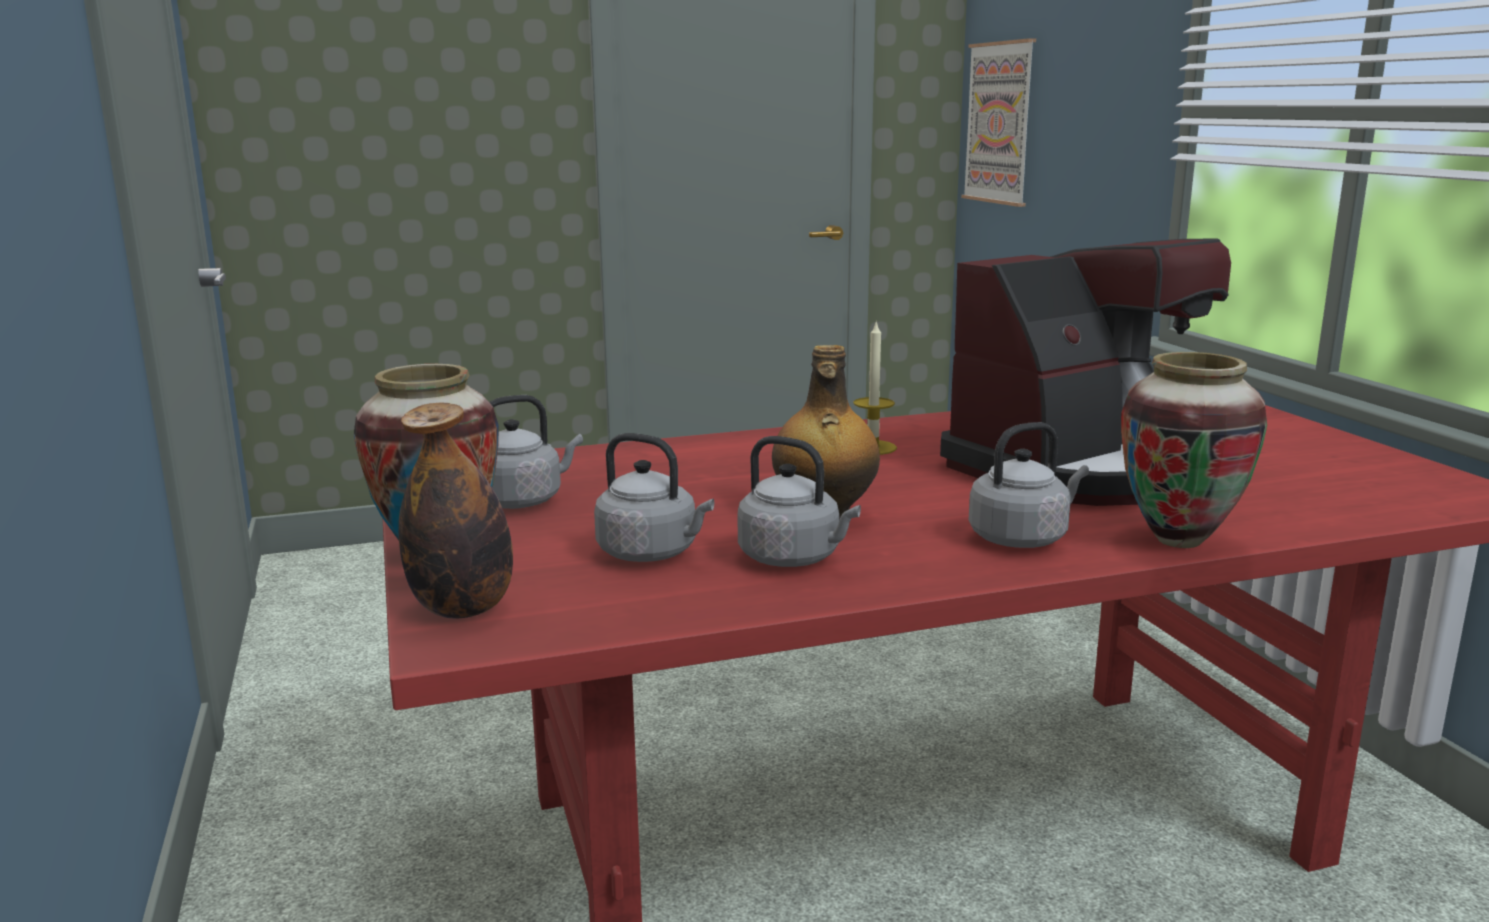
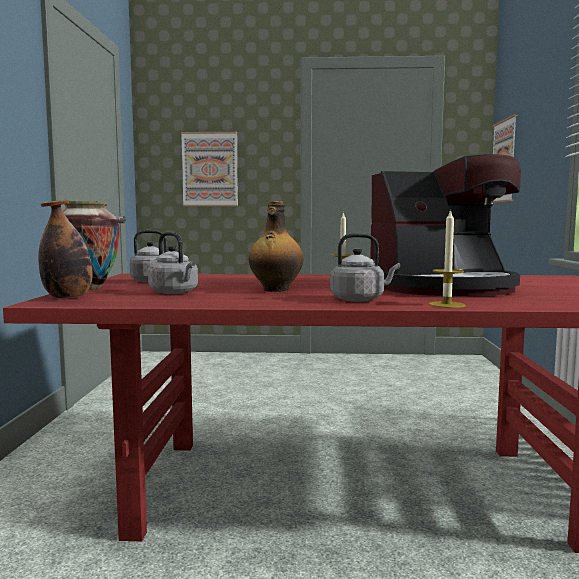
camera: 20 degrees right, 10 degrees down
(389, 136) = (210, 169): none -> picture
(794, 558) = (234, 297): grey kettle -> none
(1179, 540) = (446, 305): vase -> candle

